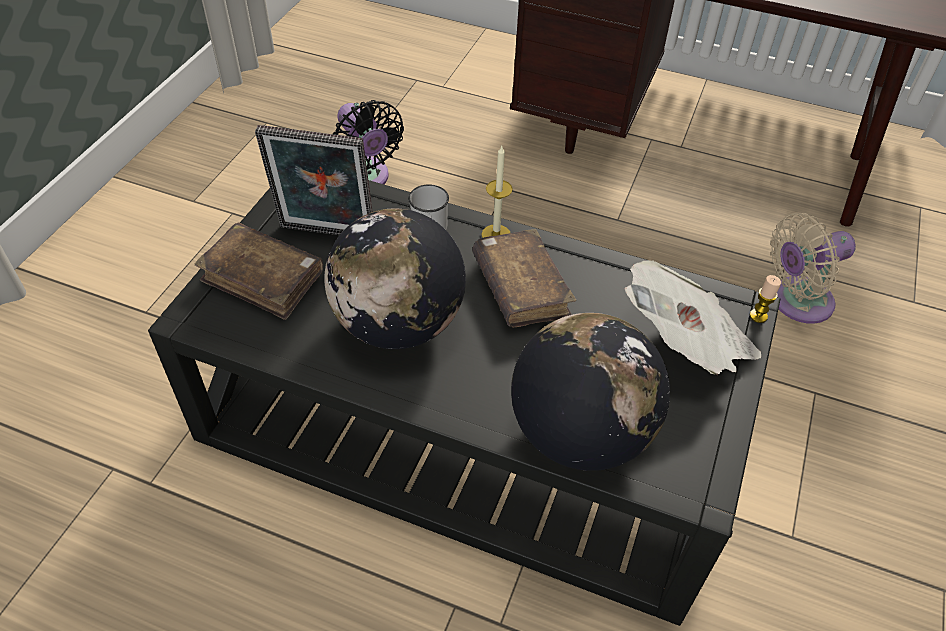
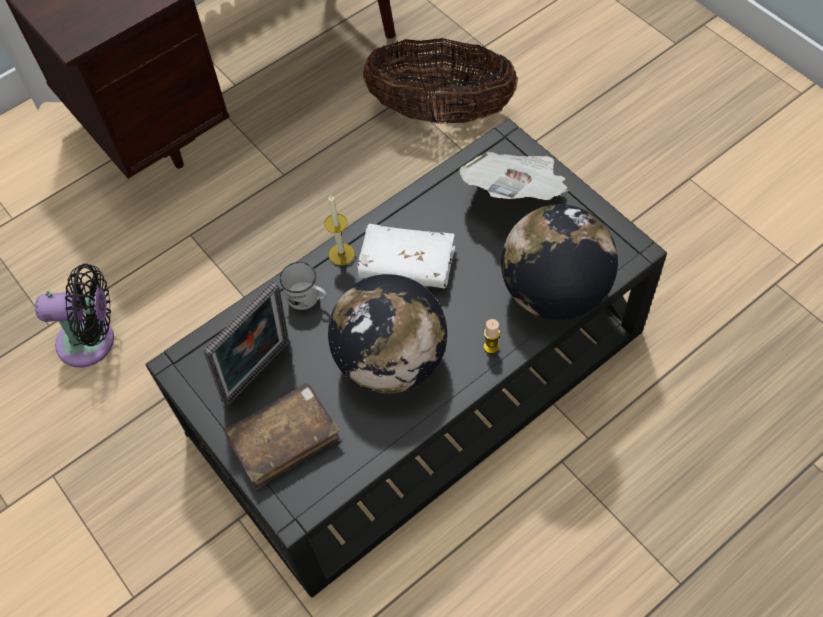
camera: 55 degrees left, 10 degrees up
(521, 288) = (407, 264): brown book -> white book
(758, 316) = (517, 139): candle -> candle (491, 346)
(796, 302) = (440, 112): beige fan -> basket

